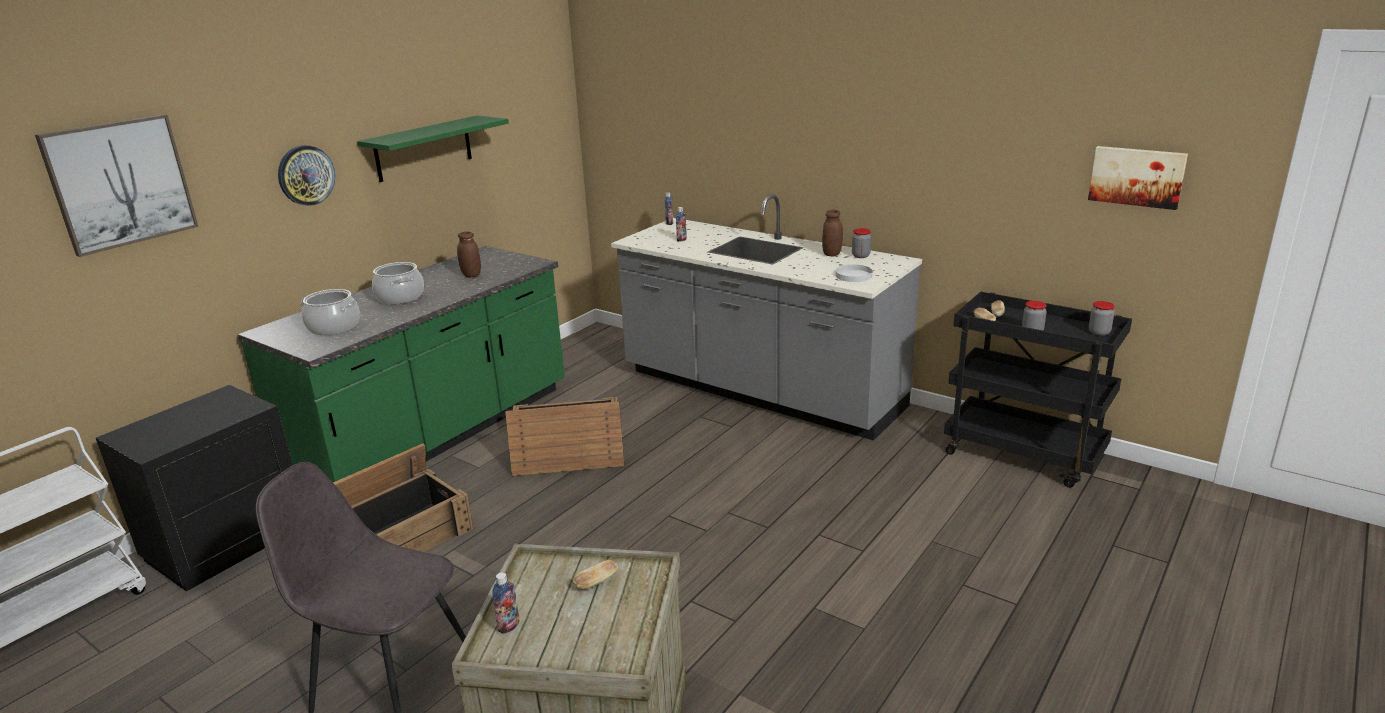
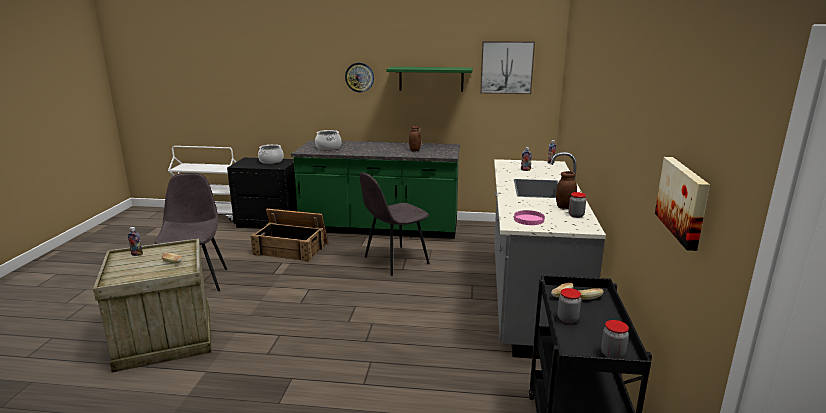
camera: 60 degrees right, 5 degrees down
(120, 183) = (278, 62): picture -> picture (506, 67)
(400, 297) = (372, 147): cooking pot -> cooking pot (271, 161)
(567, 451) = (394, 261): crate -> grey chair
(853, 276) = (528, 219): white plate -> pink plate

